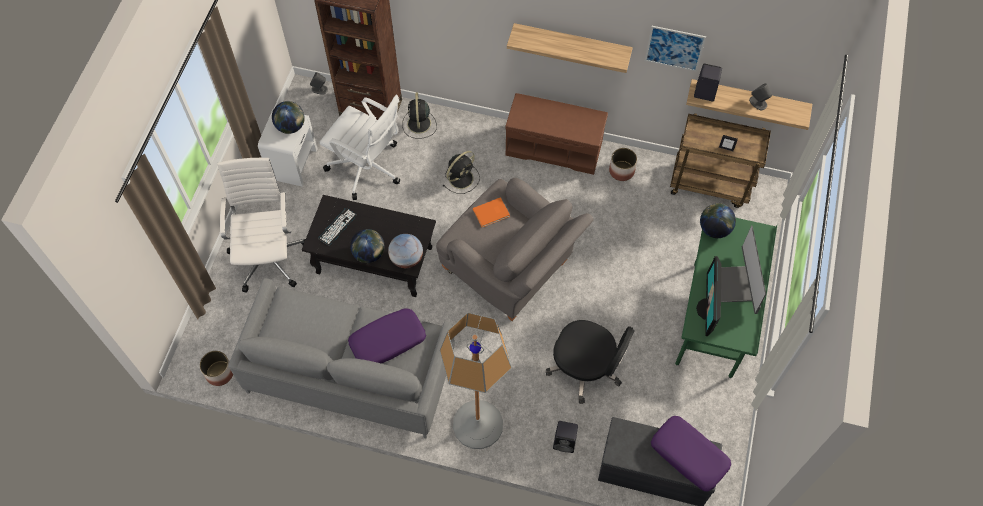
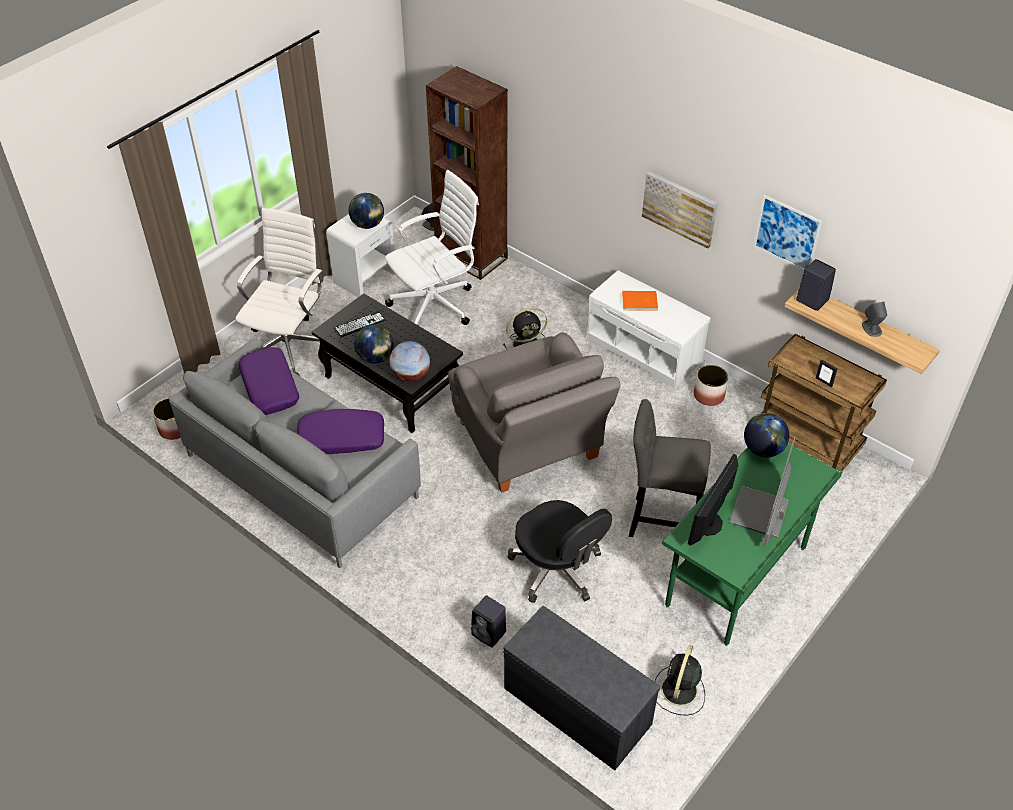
camera: 25 degrees right, 15 degrees down
(367, 168) = (435, 304): white office chair -> white office chair turned 90 degrees counterclockwise
(419, 124) = (511, 284): black fan -> black fan (678, 691)
(477, 424) = (403, 577): floor lamp -> none
(492, 213) = (523, 361): orange book -> orange book (640, 302)
(555, 147) = (645, 350): brown bench -> white bench
(571, 43) = (680, 208): shelf -> picture
(638, 296) = (660, 521): none -> grey stool
(689, 455) = (612, 681): purple pillow -> purple pillow (270, 387)

